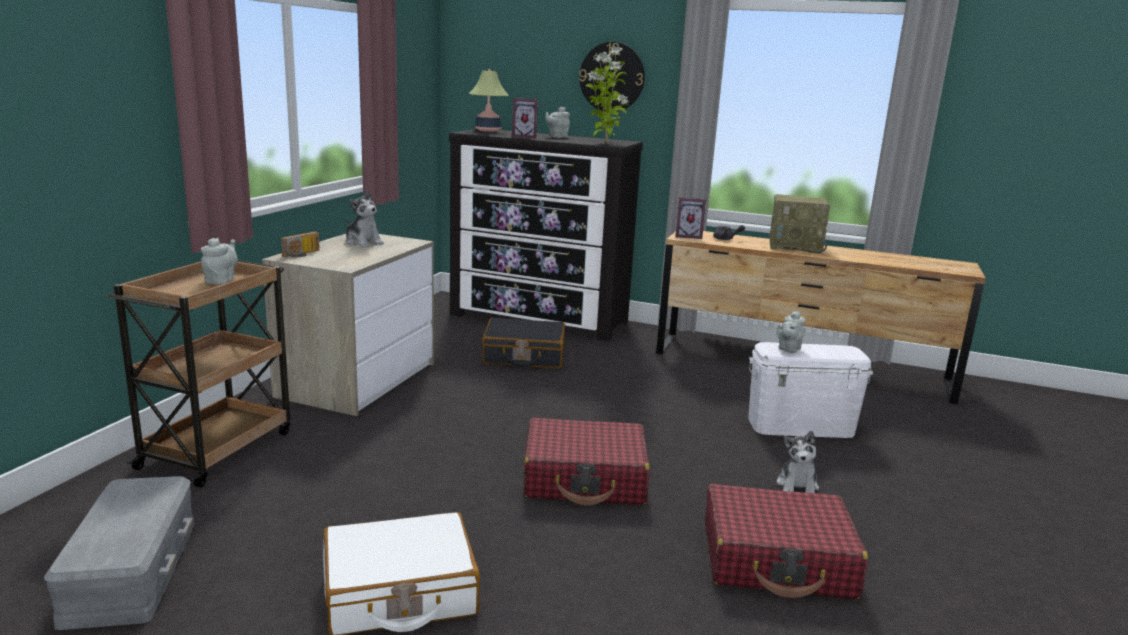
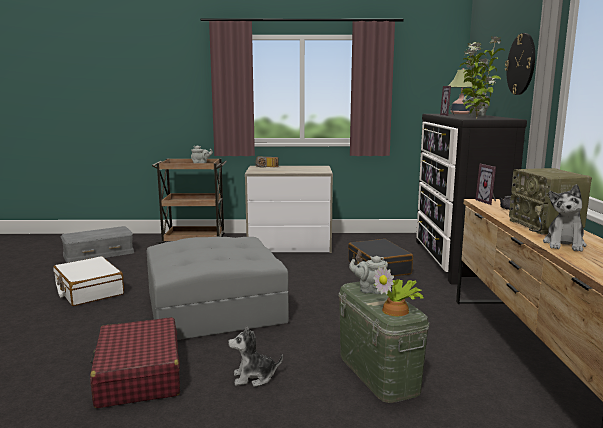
camera: 70 degrees right, 5 degrees down
(363, 242) = (305, 168): plush toy -> plush toy (564, 244)
(585, 479) = (215, 308): red suitcase -> grey ottoman
(800, 426) = (378, 373): white storage box -> green storage box
(843, 352) = (397, 310): none -> potted plant

